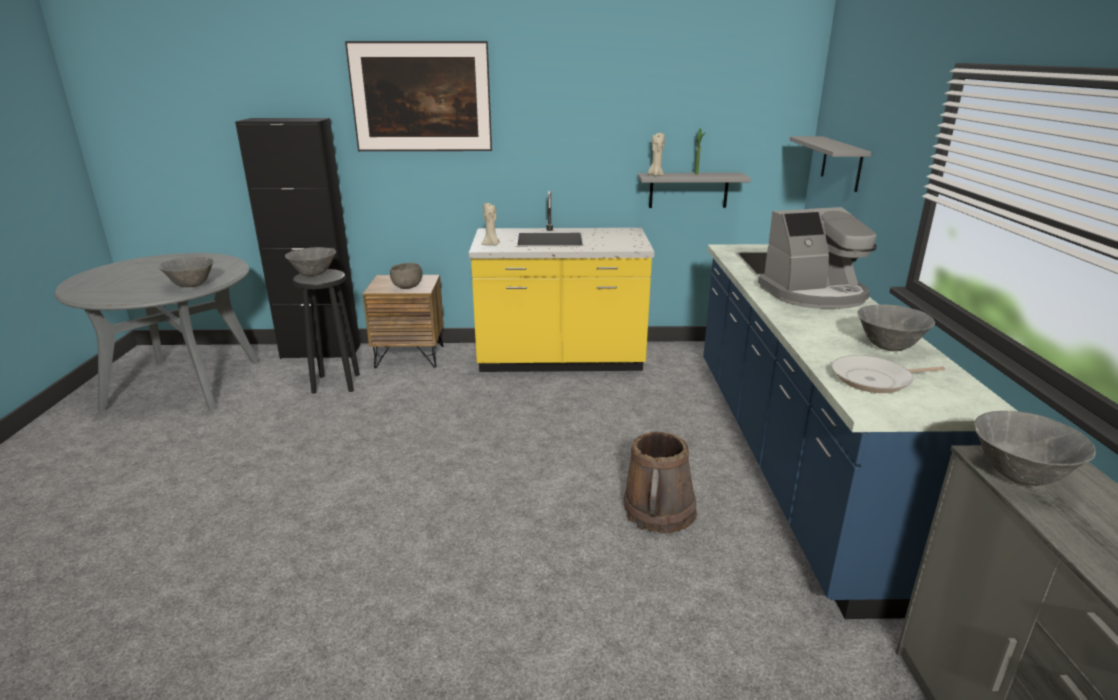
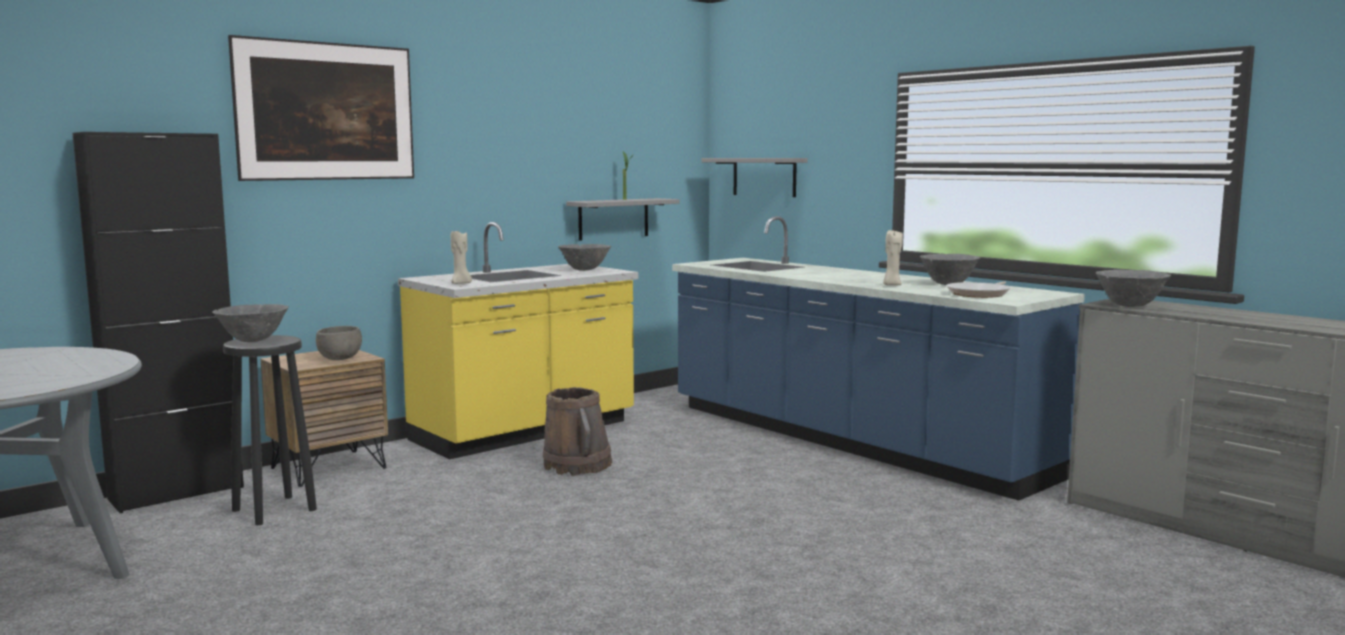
camera: 40 degrees left, 15 degrees down
(191, 286) = (87, 370): grey bowl -> grey bowl (584, 270)
(655, 175) = (591, 201): beige candle -> beige candle (891, 285)
(659, 511) = (811, 493): brown bucket -> brown bucket (577, 465)
(814, 294) = (835, 273): coffee machine -> none

